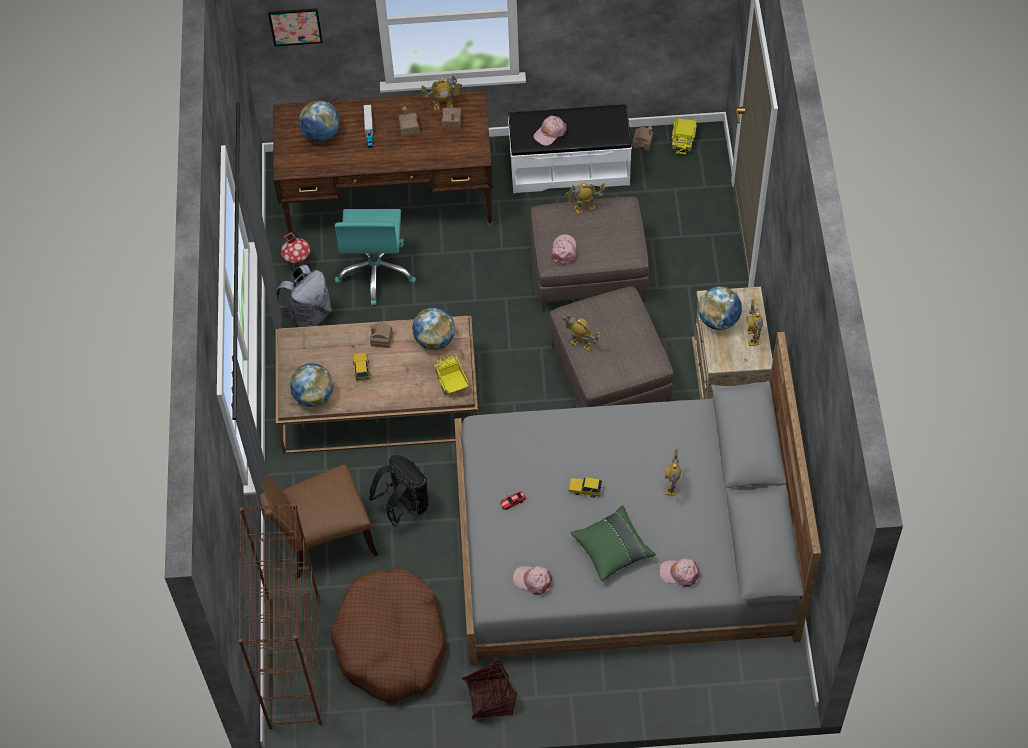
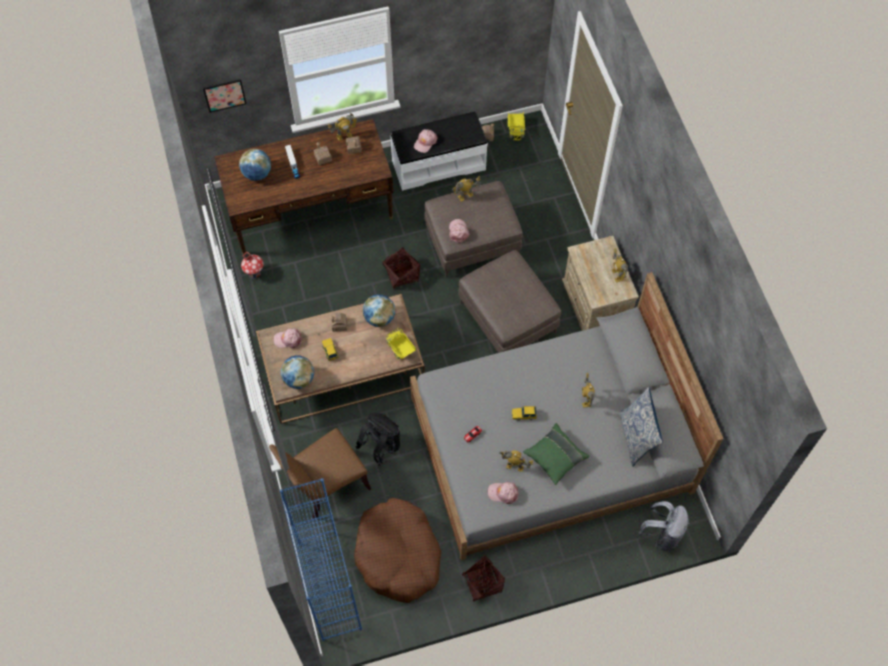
camera: 15 degrees left, 5 degrees up
(294, 662) = (329, 585): brown bookcase -> blue bookcase
(309, 316) = (273, 312): grey backpack -> grey backpack (662, 534)
(376, 271) = (315, 269): turquoise office chair -> none
(486, 298) = (402, 274): none -> basket
(581, 344) = (489, 301): toy robot -> toy robot (515, 466)
(680, 573) = (609, 466): pink cap -> pink cap (288, 339)
(718, 320) = (589, 267): globe -> none
(725, 544) = (636, 437): none -> pillow

